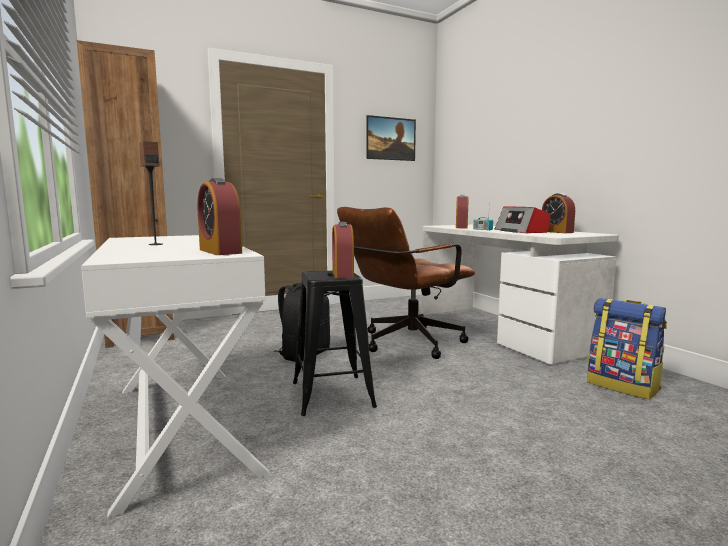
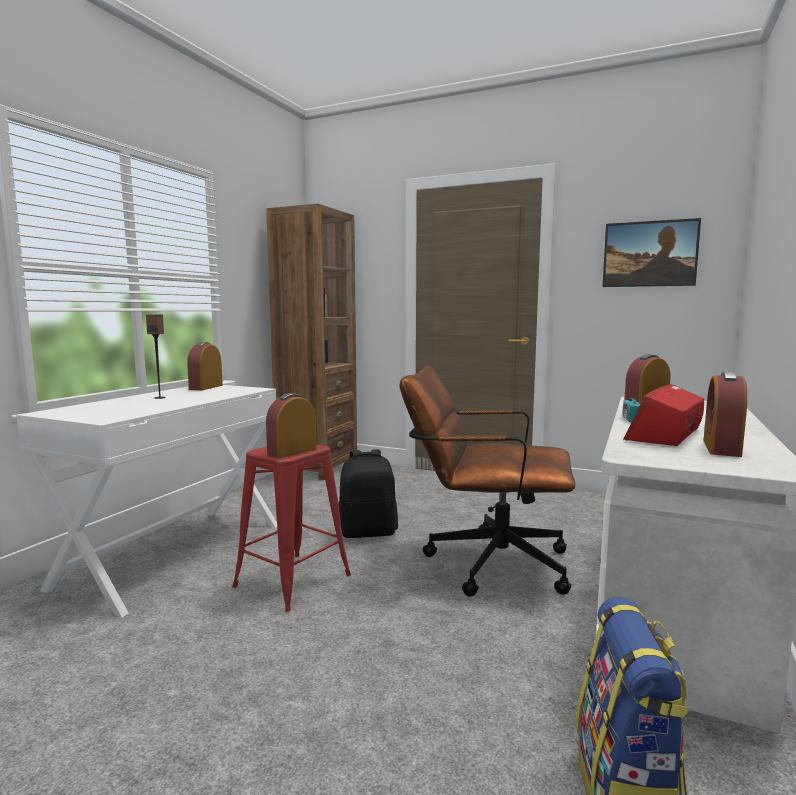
camera: 50 degrees right, 0 degrees up
(220, 251) = (120, 414): alarm clock -> alarm clock (206, 387)
(332, 394) = (293, 580): black stool -> red stool

